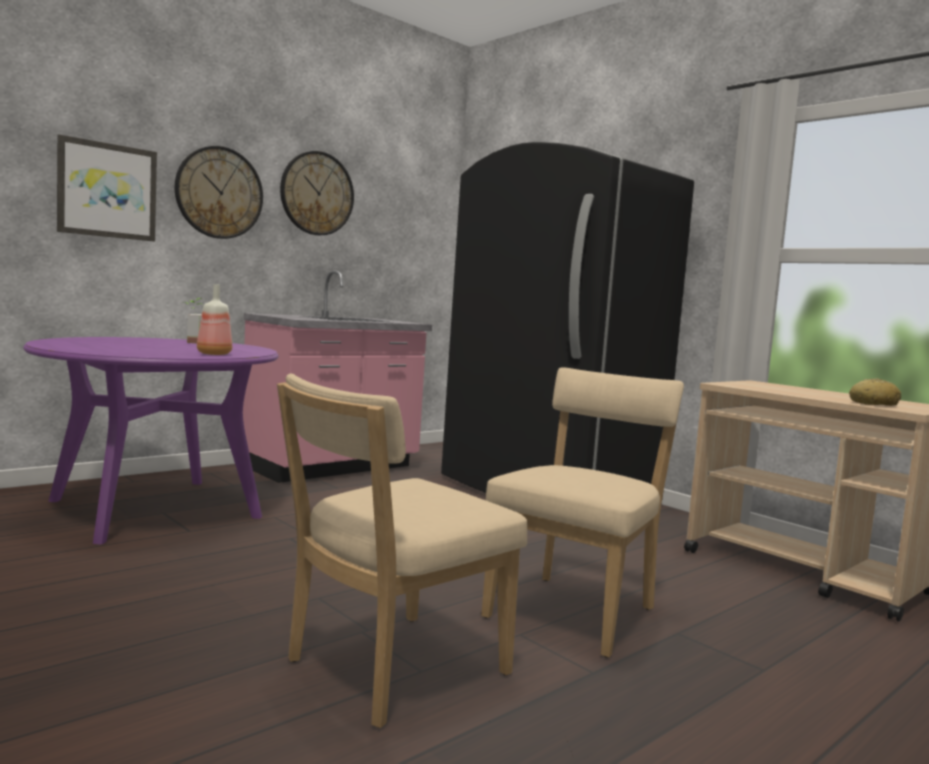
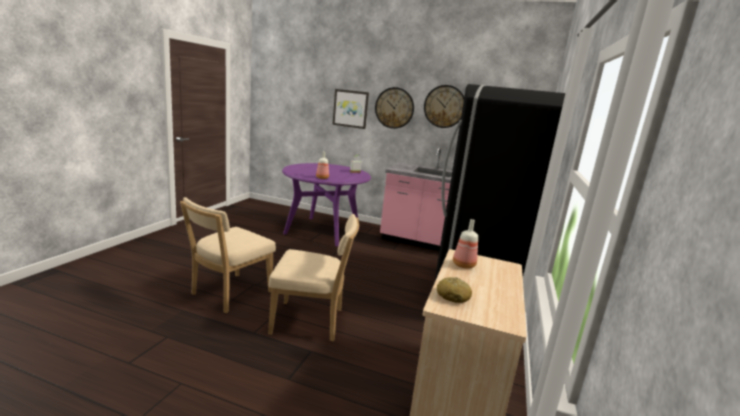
camera: 60 degrees right, 10 degrees up
(388, 670) = (229, 294): beige chair -> beige chair turned 75 degrees counterclockwise
(764, 388) = (463, 265): none -> bottle

